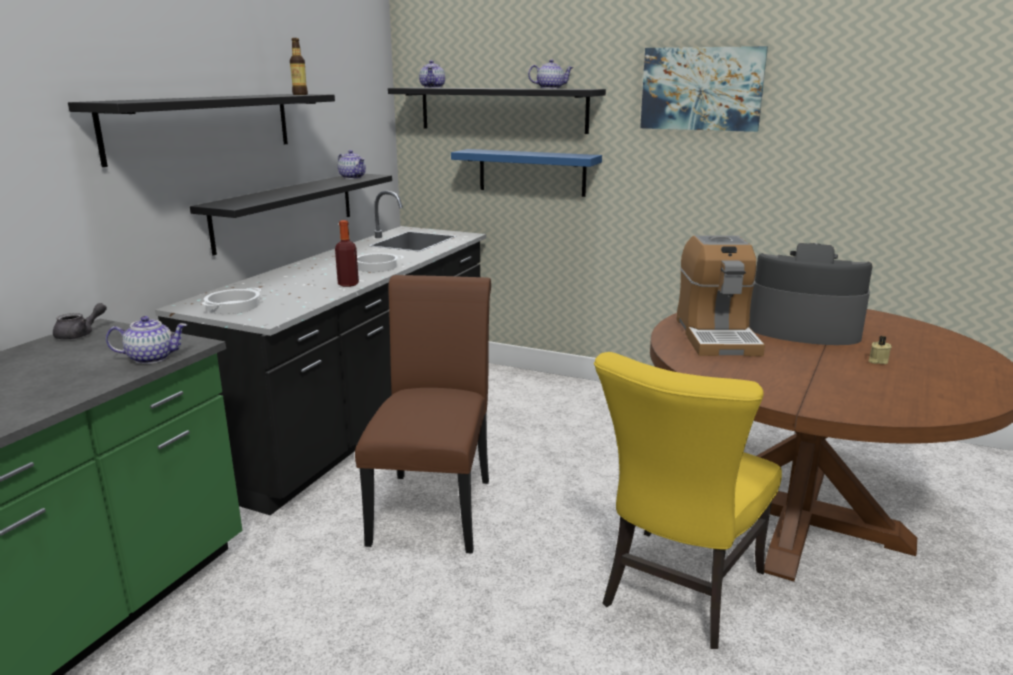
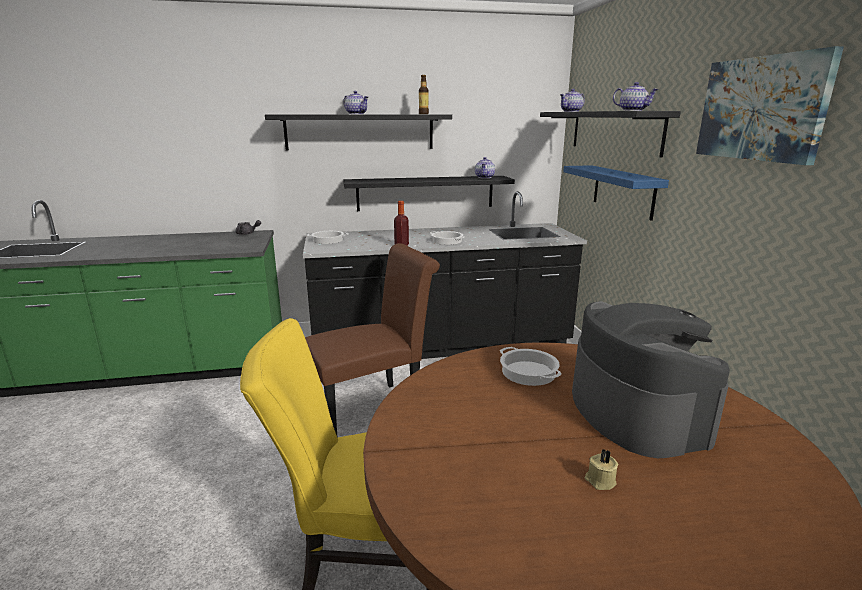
camera: 55 degrees right, 0 degrees up
(152, 358) = (226, 249): teapot -> teapot (357, 114)
(716, 336) = (529, 372): coffee machine -> cooking pot

